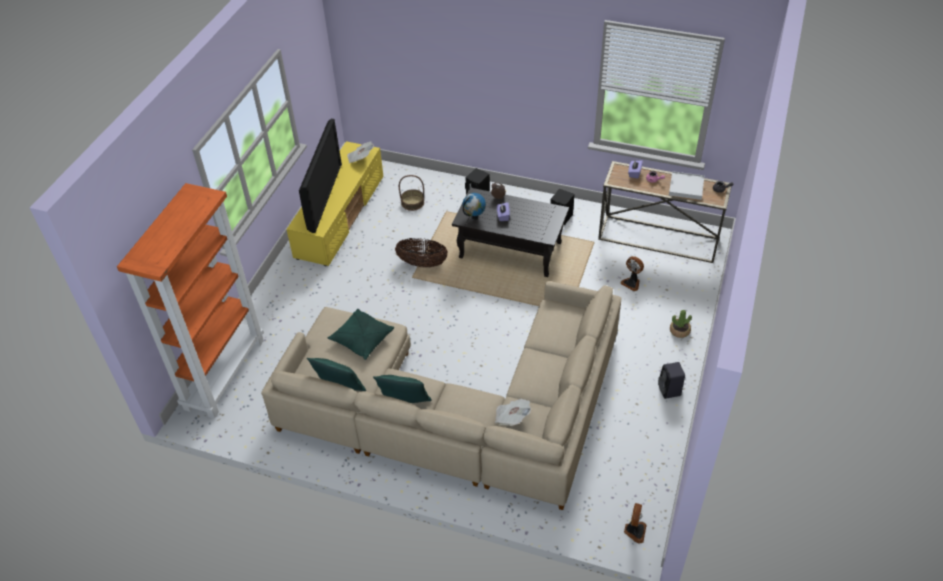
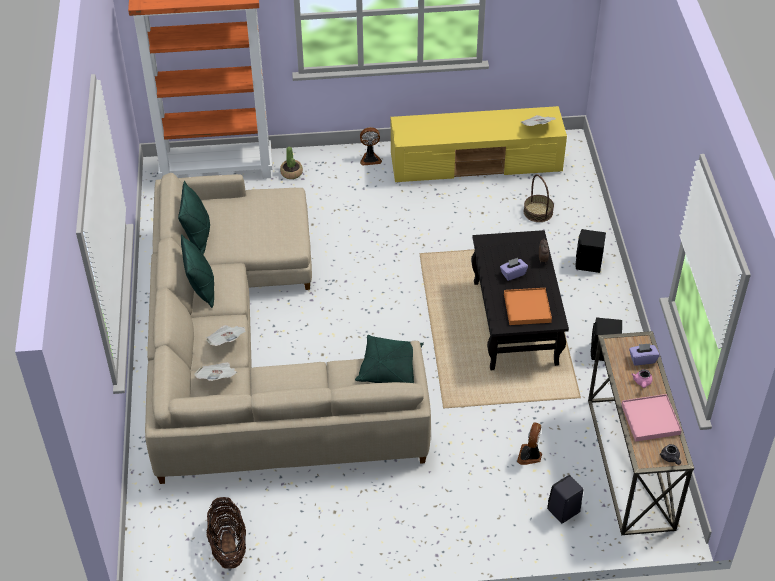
camera: 65 degrees right, 0 degrees up
(322, 196) = (456, 123): television -> none
(362, 339) = (268, 228): green pillow -> green pillow (389, 368)
(422, 263) = (446, 254): basket -> basket (228, 546)
(474, 217) = (495, 250): globe -> none
(475, 400) = (226, 341): none -> newspaper
(539, 220) = (527, 308): none -> orange tray
(634, 531) = (156, 555): fan -> fan (370, 158)
(670, 390) = (370, 540): black speaker -> black speaker (563, 511)
(679, 331) = (474, 526): potted plant -> potted plant (291, 173)
(686, 187) = (650, 419): white tray -> pink tray

